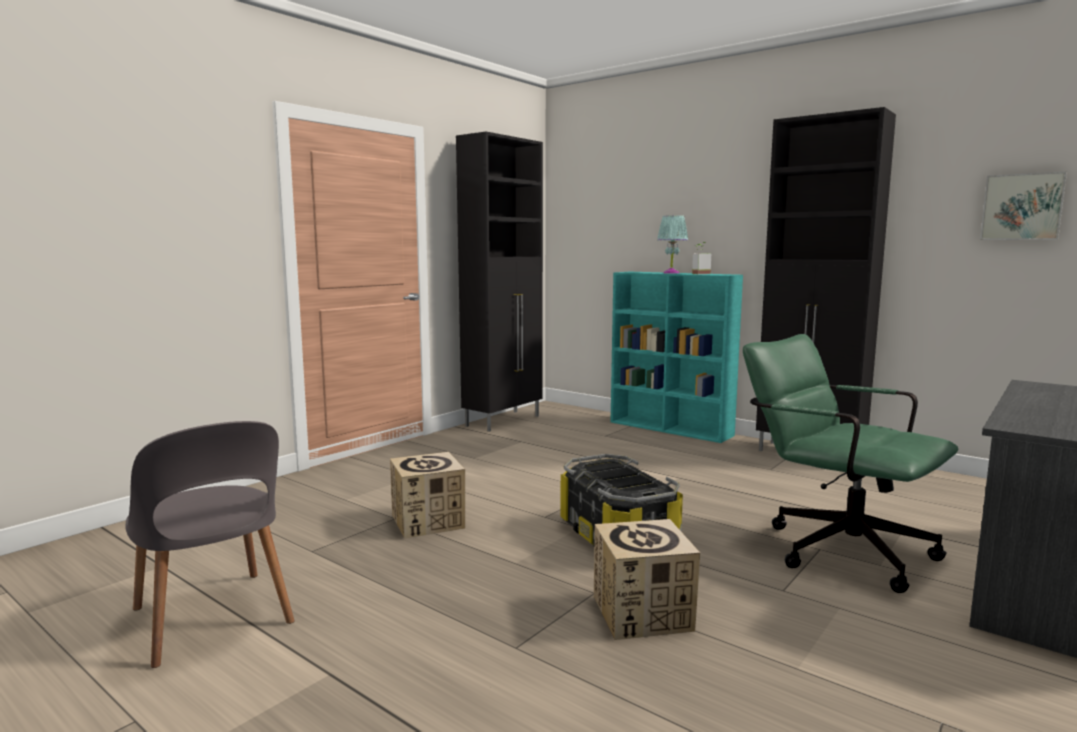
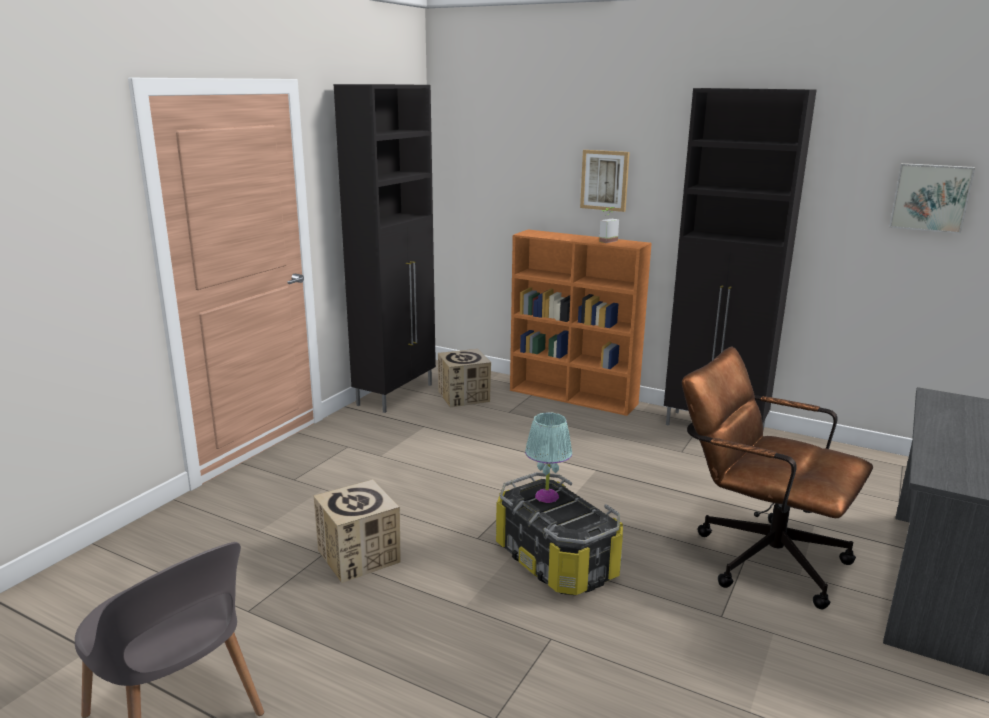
camera: 10 degrees left, 10 degrees up
(642, 613) = (601, 660): cardboard box -> cardboard box (464, 396)
(671, 273) = (576, 238): turquoise table lamp -> turquoise table lamp (546, 496)
(671, 429) = (574, 397): turquoise bookcase -> orange bookcase
(699, 220) = (605, 180): none -> picture
(835, 547) = (758, 555): green office chair -> brown office chair

